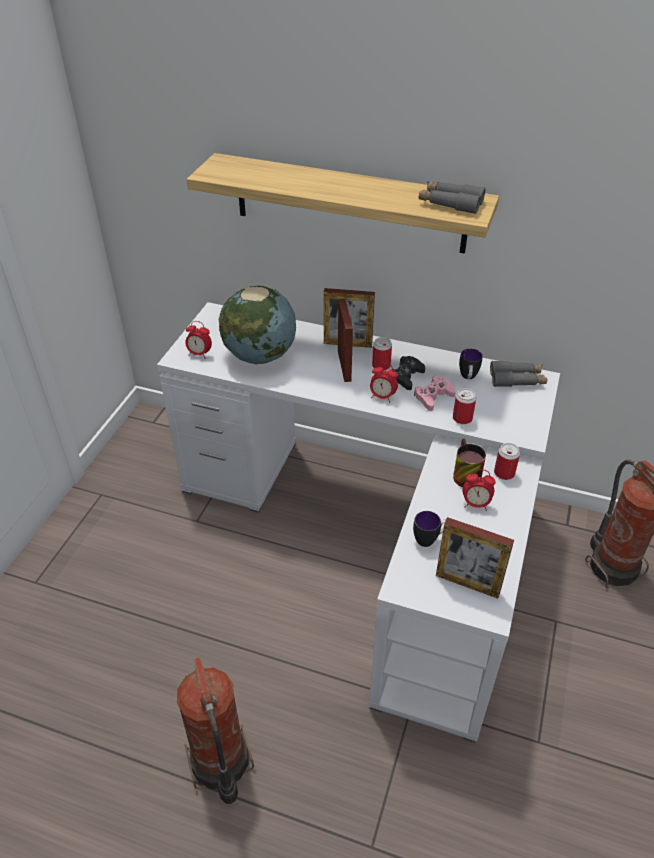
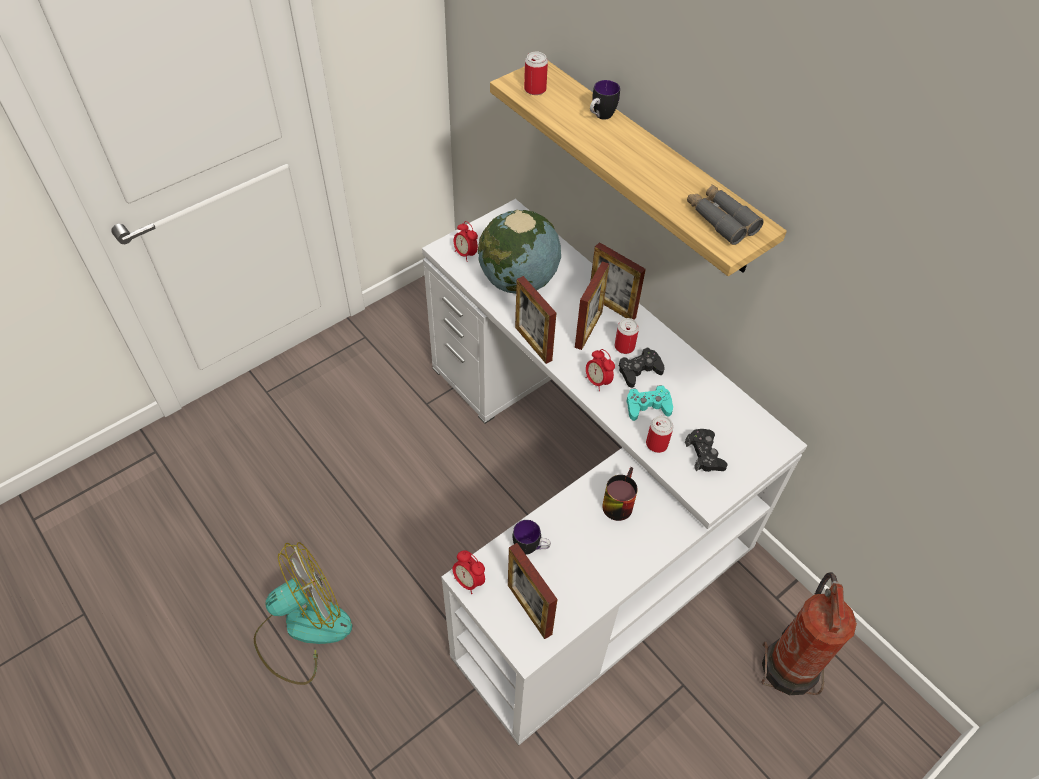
camera: 30 degrees right, 10 degrees up
(220, 764) = (302, 629): fire extinguisher -> fan
(310, 393) = (533, 343): none -> picture frame
(433, 397) = (647, 406): pink game controller -> turquoise game controller
(468, 378) = (701, 402): mug -> mug (600, 117)
(475, 504) = (603, 538): alarm clock -> alarm clock (469, 581)
(501, 409) = (704, 454): none -> black game controller
(504, 473) = (658, 521): can -> can (535, 89)
(517, 379) = (752, 429): grey binoculars -> none

